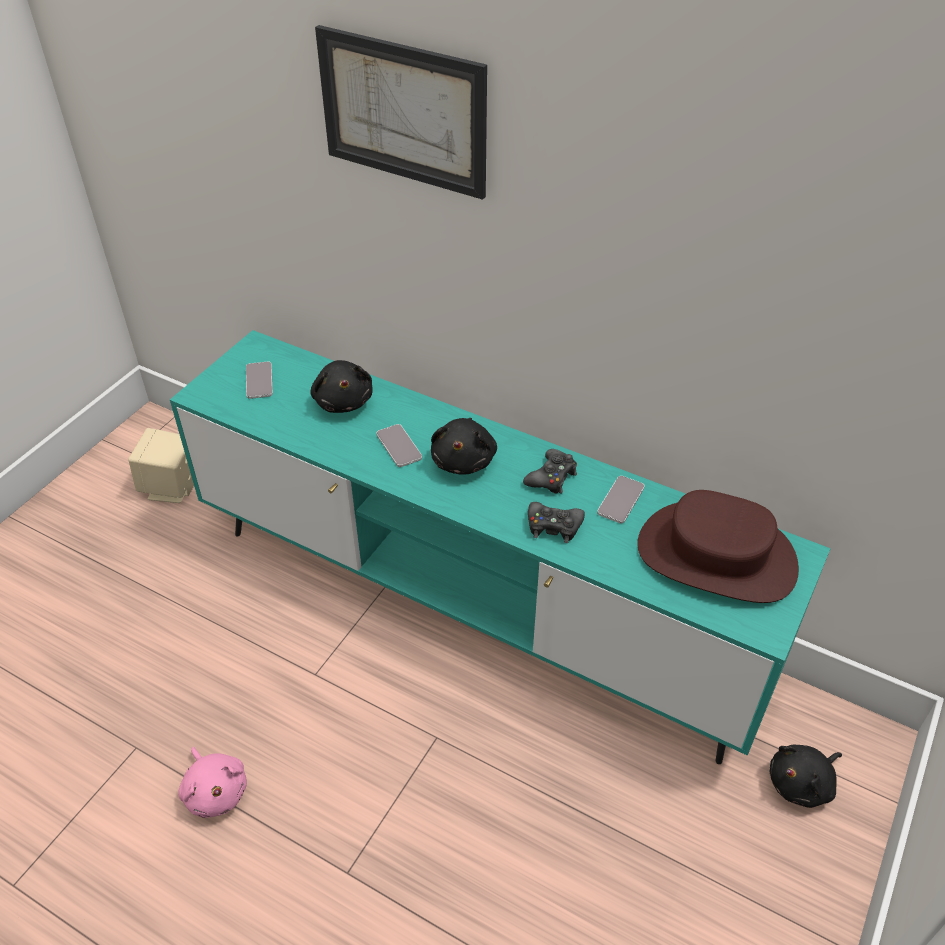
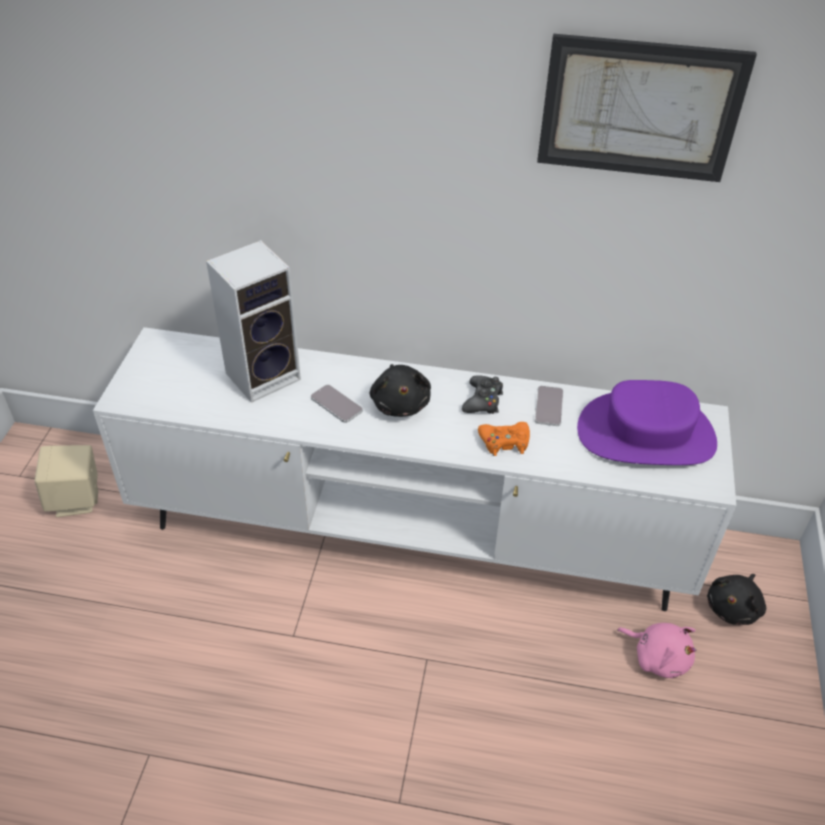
camera: 20 degrees left, 0 degrees up
(215, 791) = (245, 770): pink plush toy -> pink plush toy (658, 657)
(259, 381) = (174, 373): phone -> none
(343, 400) = (264, 374): black plush toy -> speaker
(403, 112) = (308, 91): picture -> picture (639, 109)
(474, 605) = (410, 535): turquoise tv stand -> white tv stand
(553, 526) = (504, 442): black game controller -> orange game controller
(716, 556) = (646, 435): brown hat -> purple hat

